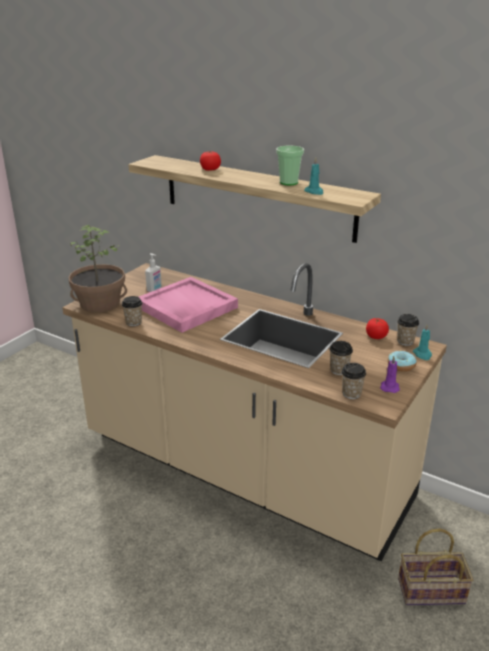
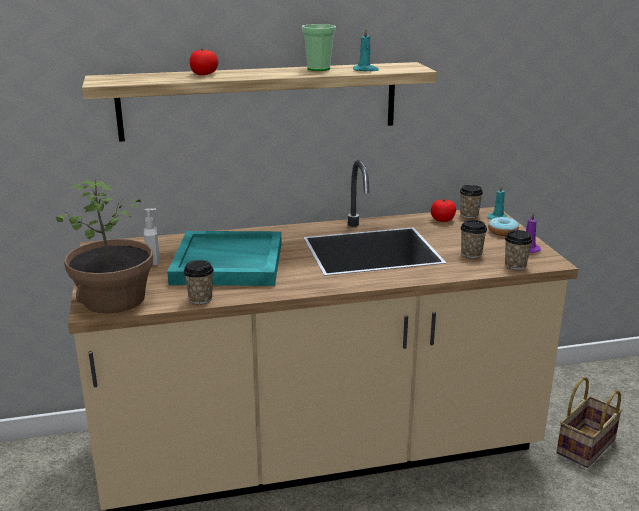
camera: 45 degrees left, 5 degrees down
(185, 307) = (227, 263): pink tray -> turquoise tray

